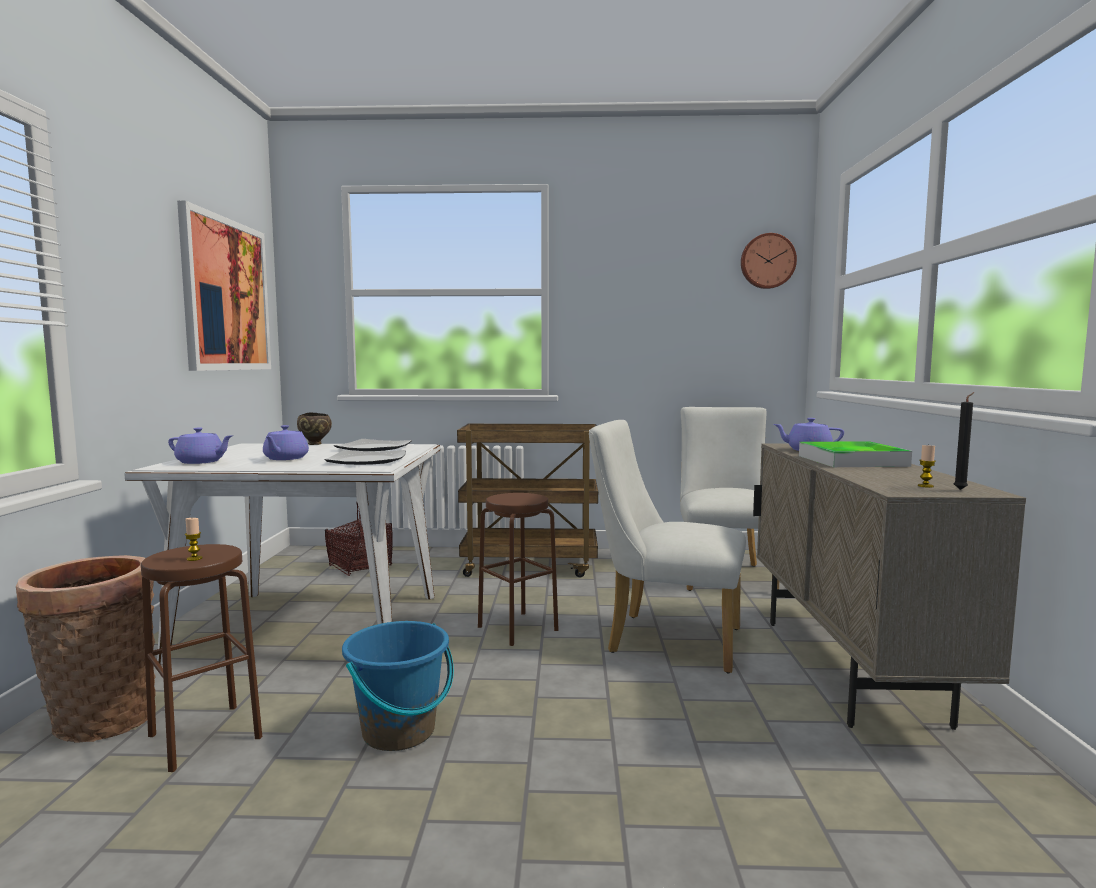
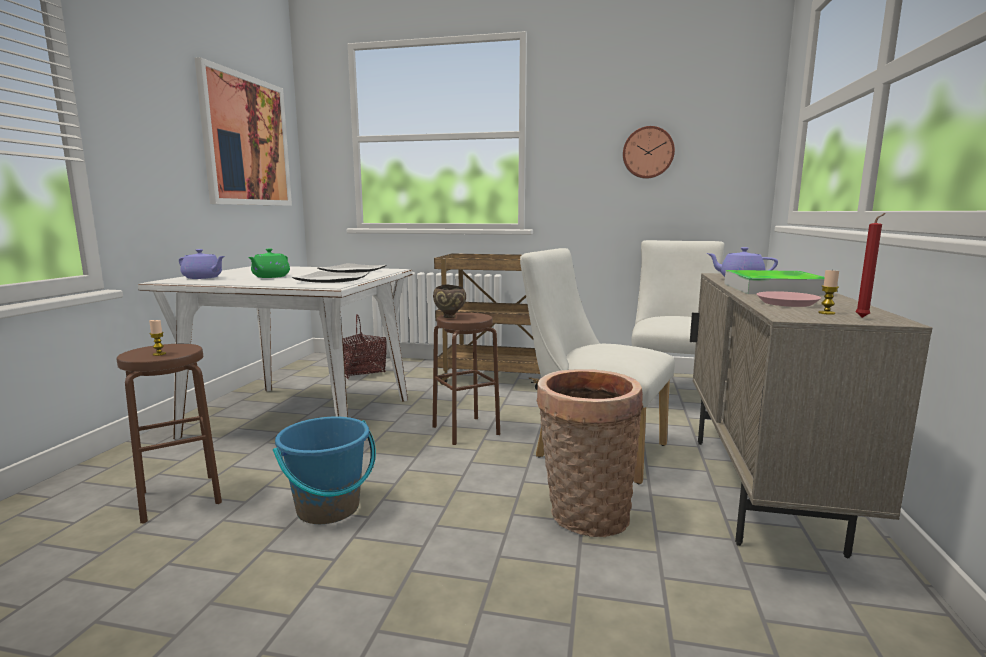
camera: 10 degrees right, 5 degrees up
(99, 719) = (112, 477): basket -> basket (584, 515)
(285, 458) = (270, 277): purple teapot -> green teapot
(315, 444) = (310, 267): brown bowl -> brown bowl (450, 317)
(767, 261) = (737, 98): wall clock -> wall clock (648, 152)
(880, 476) = (787, 303): none -> pink plate
(961, 489) = (863, 317): black candle -> red candle

